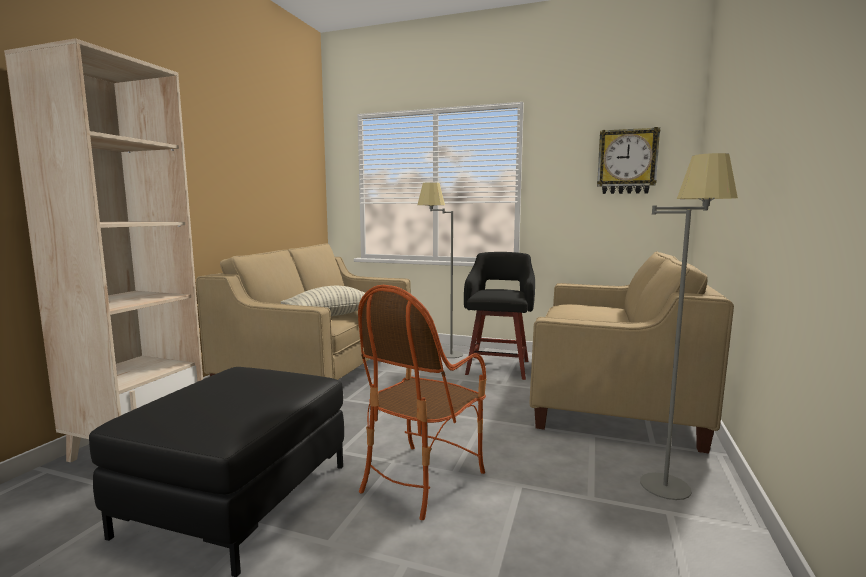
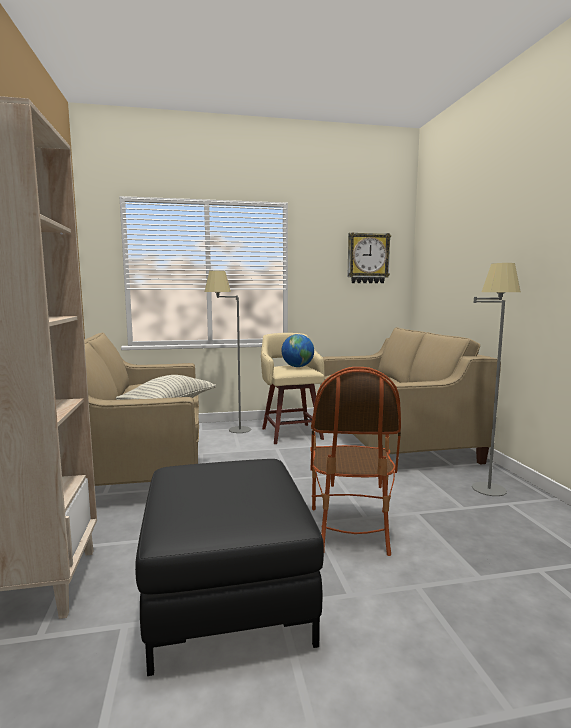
camera: 30 degrees left, 0 degrees up
(498, 366) = (291, 433): black stool -> beige stool
(505, 291) = (297, 367): none -> globe

